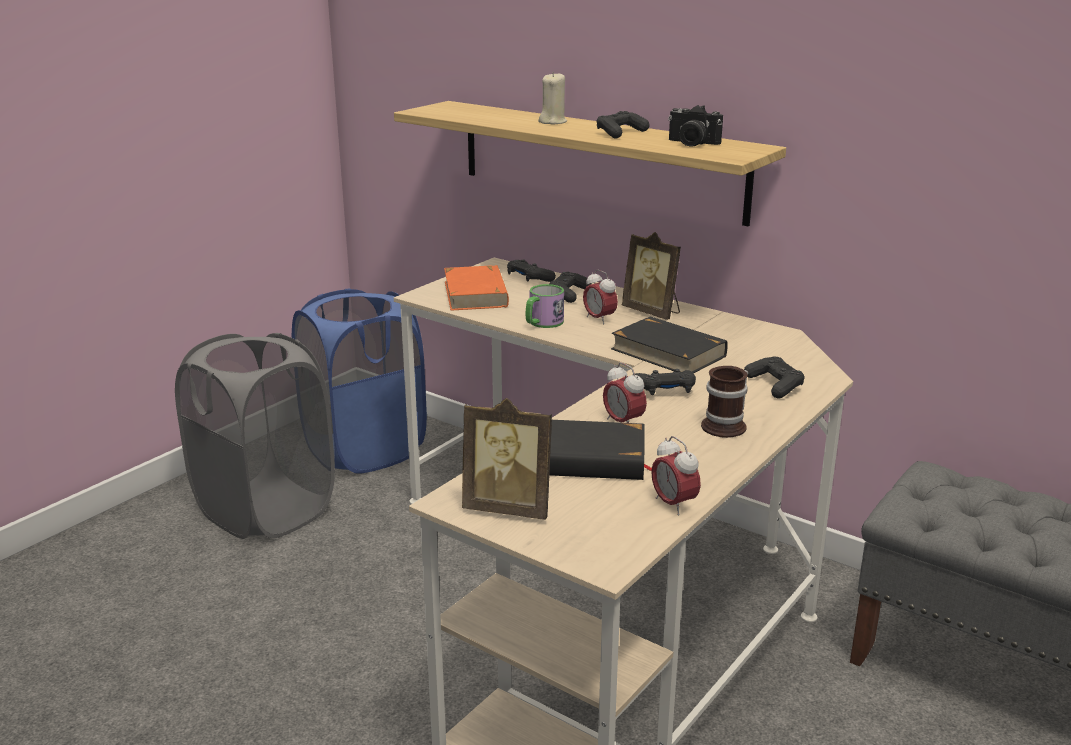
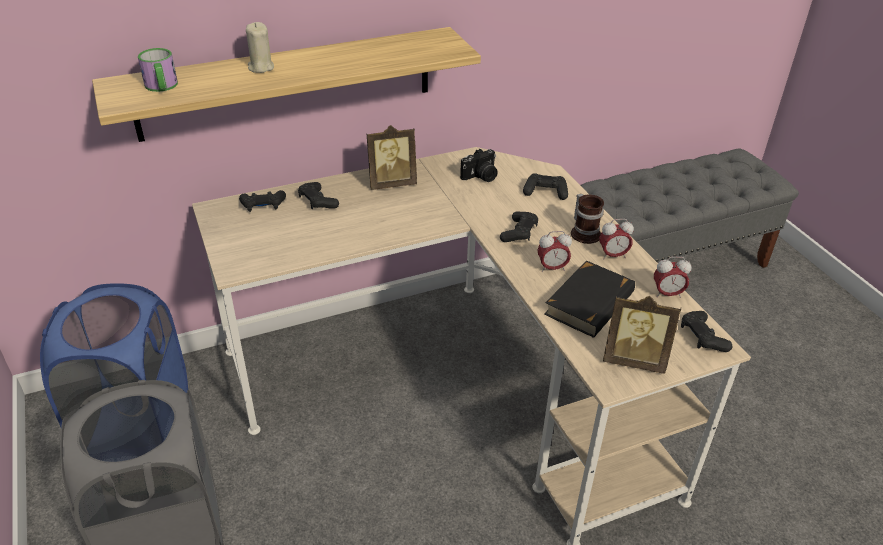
camera: 60 degrees left, 15 degrees up
(476, 294) = (265, 242): orange book -> none
(509, 508) = (634, 360): picture frame -> picture frame turned 60 degrees clockwise
(542, 323) = (360, 235): mug -> mug (162, 87)
(599, 319) = (380, 209): alarm clock -> alarm clock (612, 255)
(620, 133) = (338, 58): black game controller -> black game controller (702, 337)
(668, 352) = (463, 206): black book -> none
(691, 143) = (404, 48): camera -> camera (481, 177)

